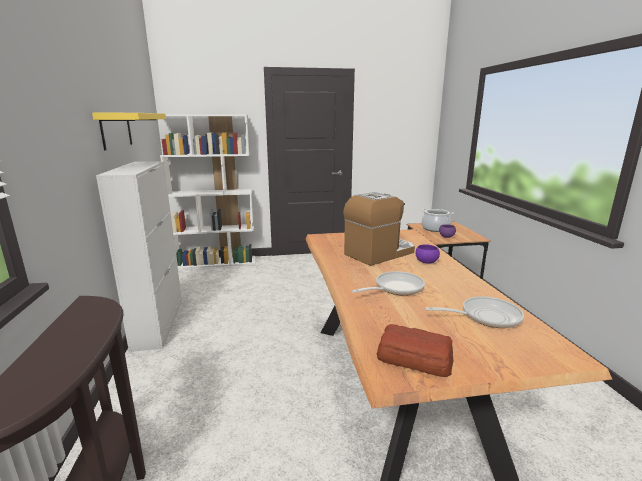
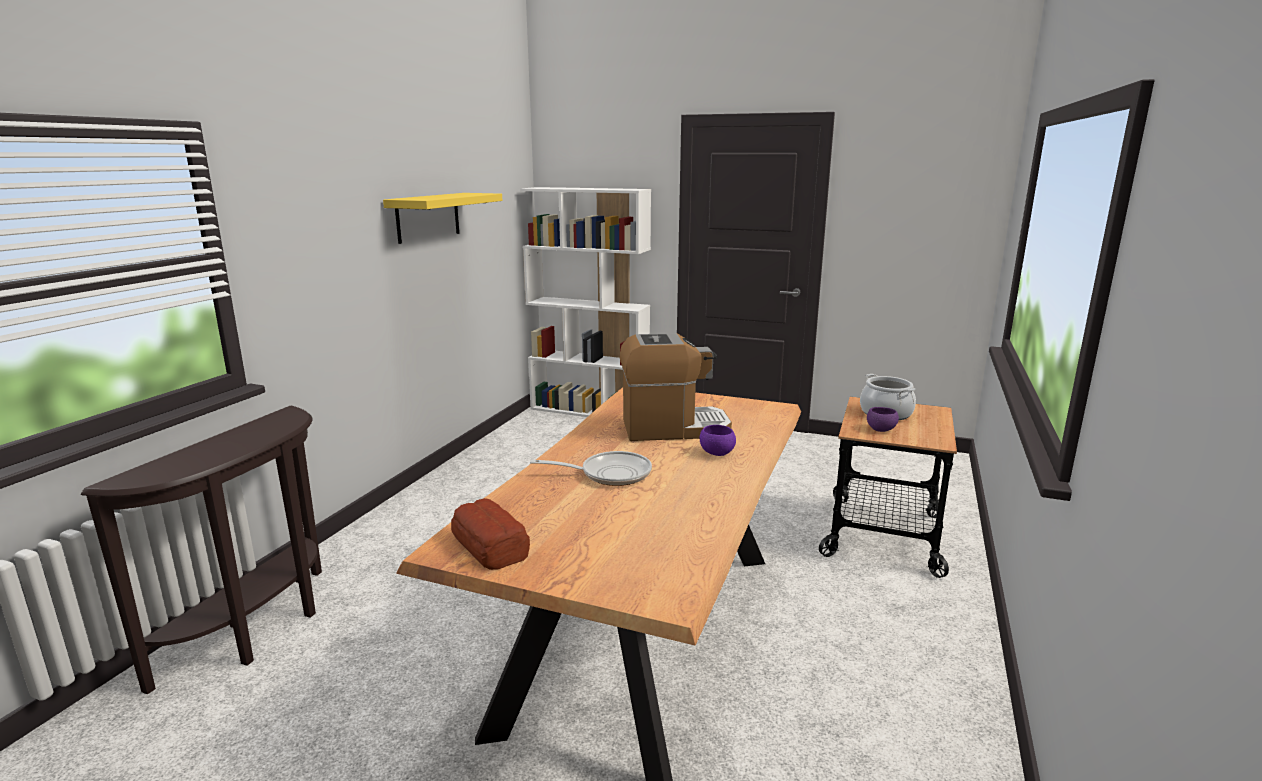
camera: 30 degrees right, 0 degrees up
(159, 323) = (453, 472): white cabinet -> none
(485, 316) = (656, 533): frying pan -> none

